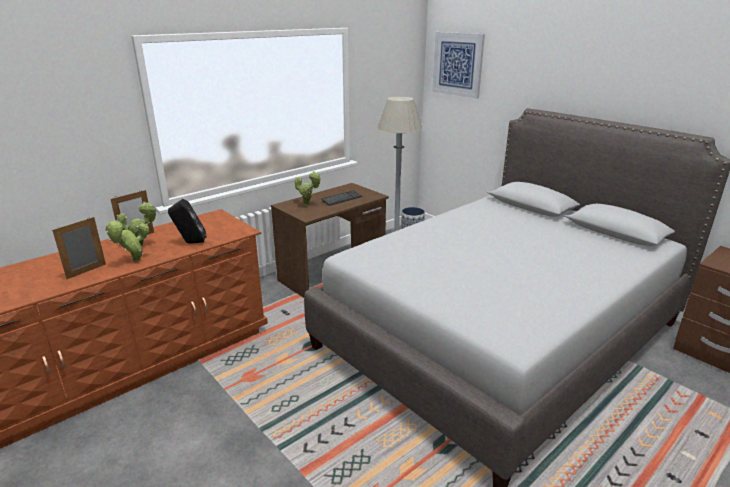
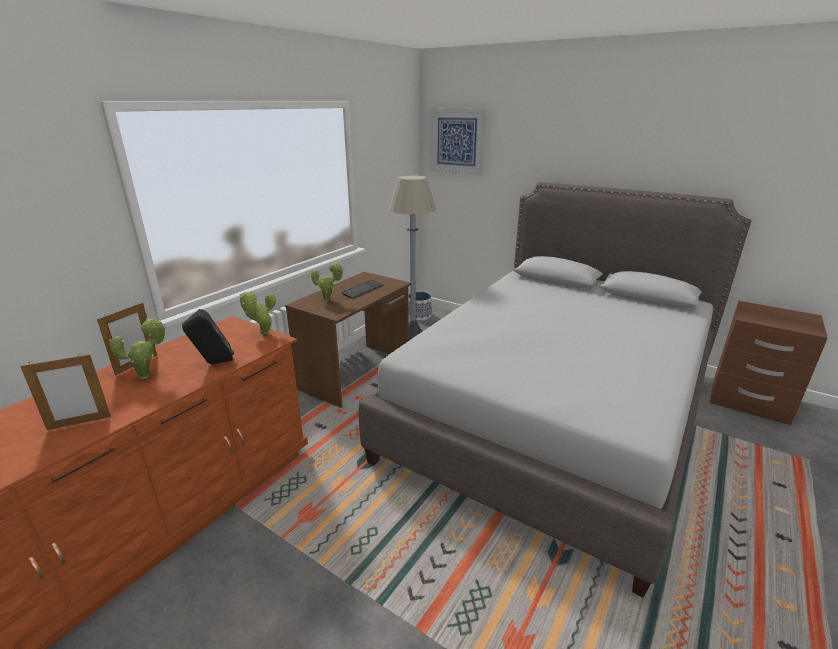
camera: 15 degrees left, 0 degrees up
(86, 271) = (79, 423): picture frame -> picture frame turned 135 degrees counterclockwise
(134, 261) = (145, 398): potted plant -> potted plant (262, 334)

